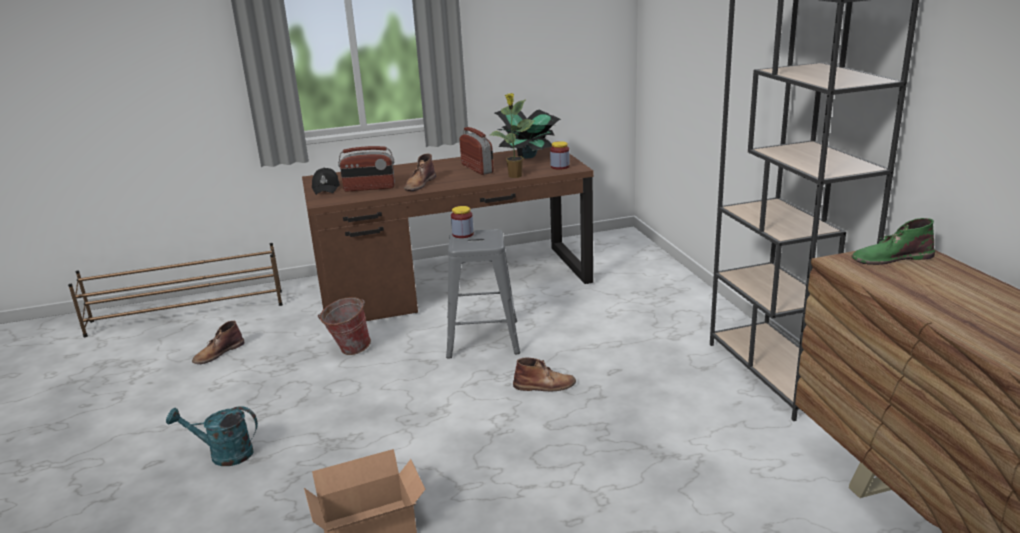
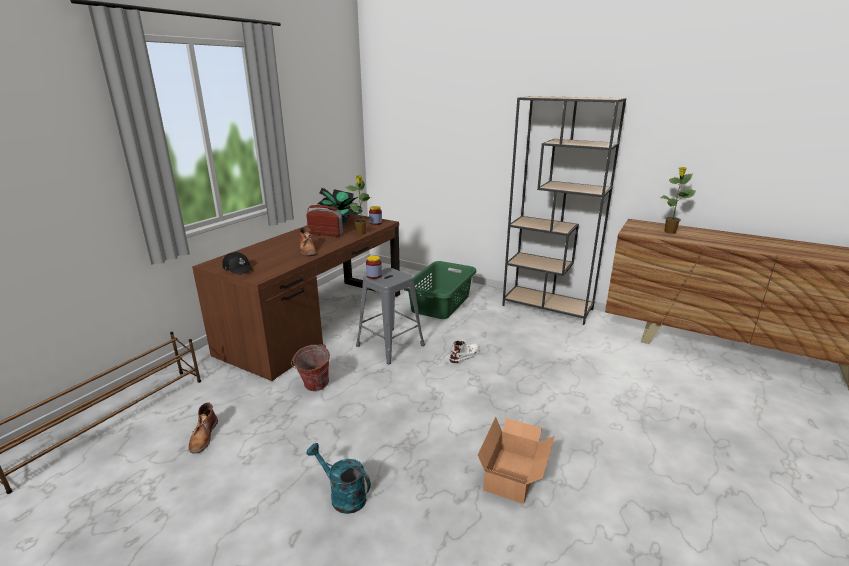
camera: 45 degrees left, 0 degrees up
(223, 454) = (342, 496): turquoise watering can -> turquoise watering can turned 75 degrees clockwise
(369, 188) = (275, 261): radio -> none
(545, 385) = (465, 355): brown boot -> white boot
(627, 312) = (441, 303): none -> green laundry basket
(891, 258) = (639, 226): green boot -> none
(925, 282) = (670, 232): none -> potted plant

